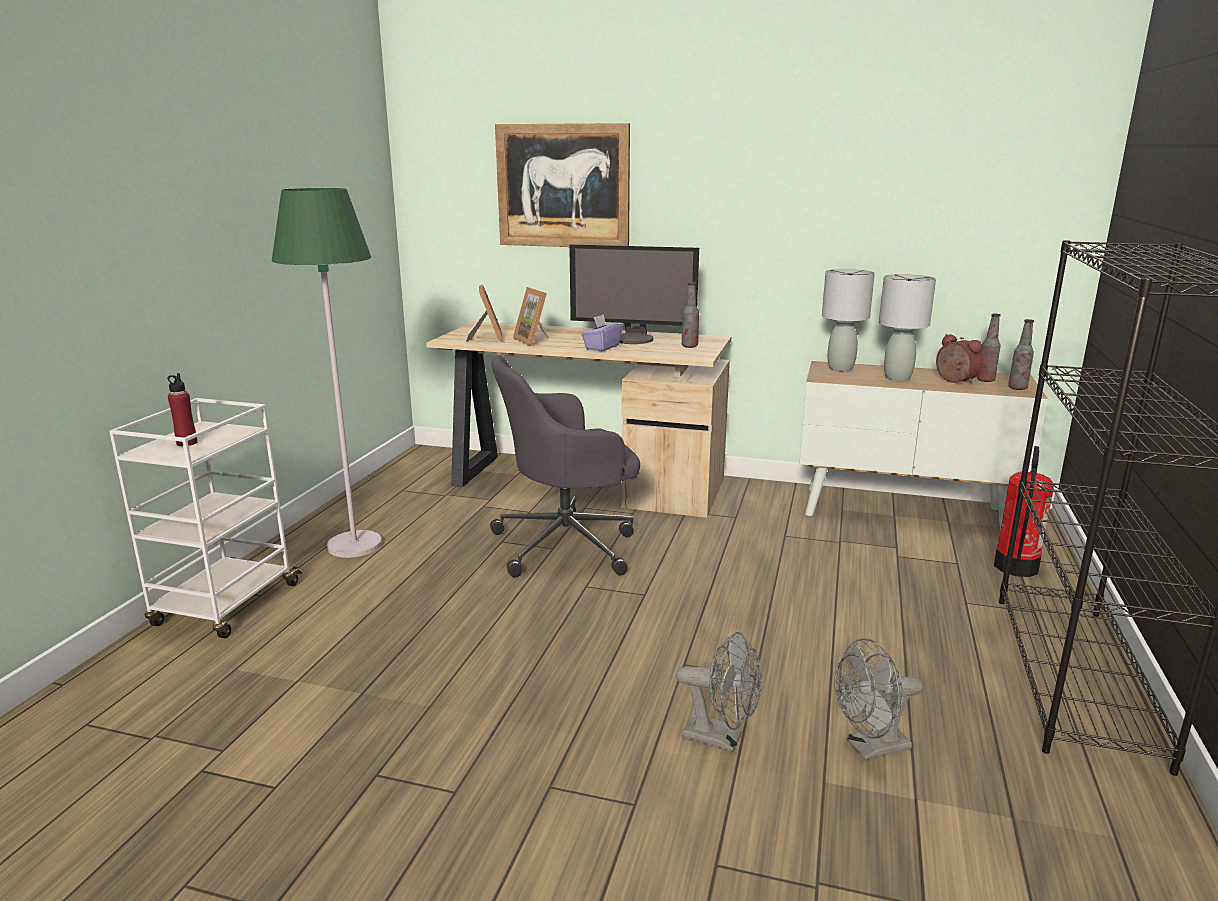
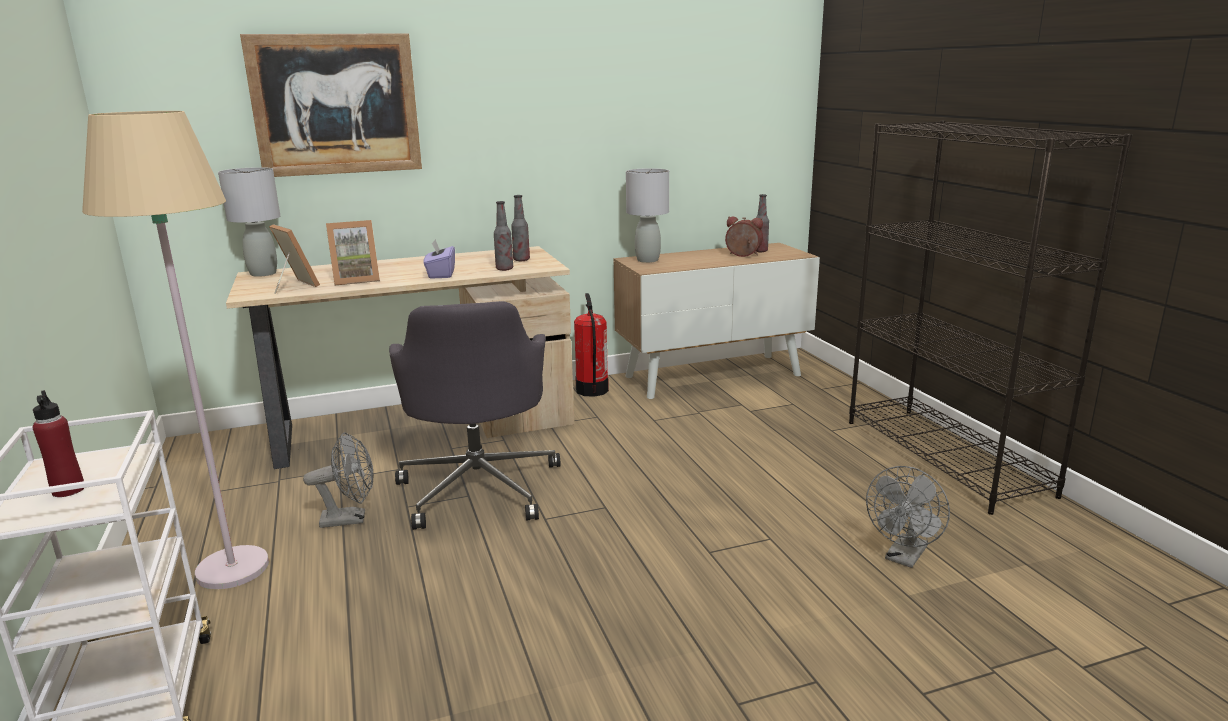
camera: 35 degrees left, 0 degrees up
(354, 545) = (232, 569): green floor lamp -> beige floor lamp
(534, 341) = (356, 280): picture frame -> picture frame turned 45 degrees counterclockwise
(568, 545) = (479, 487): grey office chair -> grey office chair turned 45 degrees counterclockwise
(633, 339) = (456, 262): monitor -> none
(721, 738) = (808, 597): grey fan -> grey fan (351, 519)
(897, 378) = (700, 260): grey table lamp -> grey table lamp (262, 273)
(1015, 567) = (829, 395): fire extinguisher -> fire extinguisher (591, 390)
(1017, 388) = (789, 253): bottle -> bottle (504, 269)

